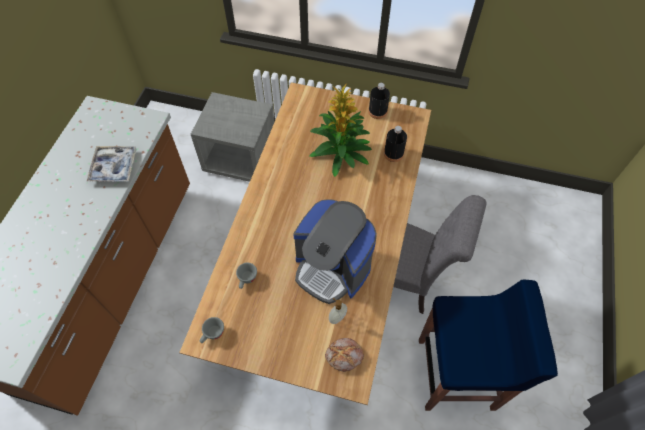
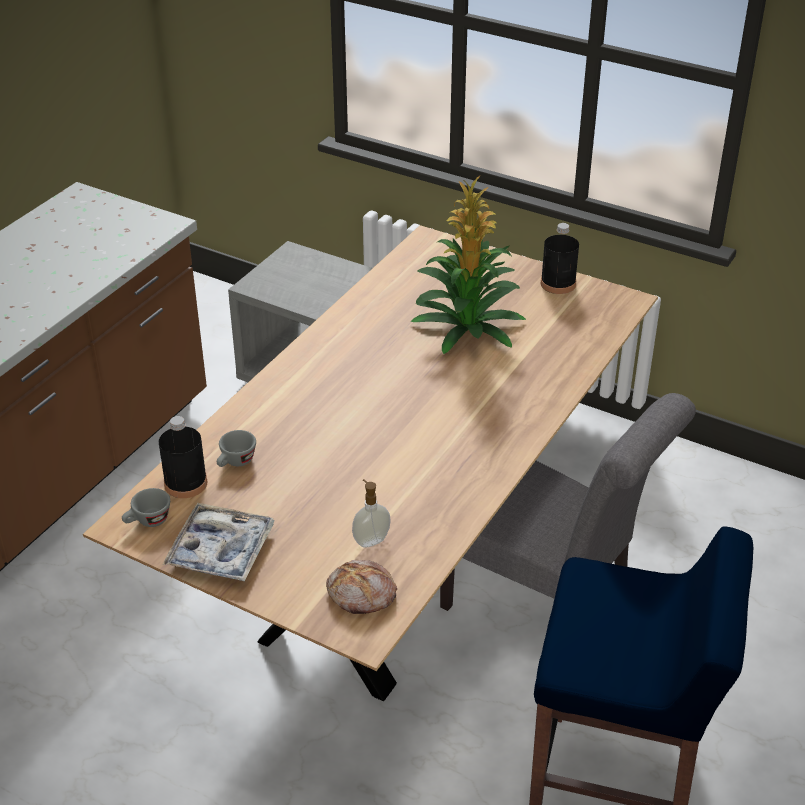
camera: 15 degrees right, 20 degrees down
(114, 167) = (79, 271): tray -> tray (221, 550)
(332, 268) = (390, 474): coffee machine -> none
(393, 153) = (564, 343): black bottle -> black bottle (185, 483)

